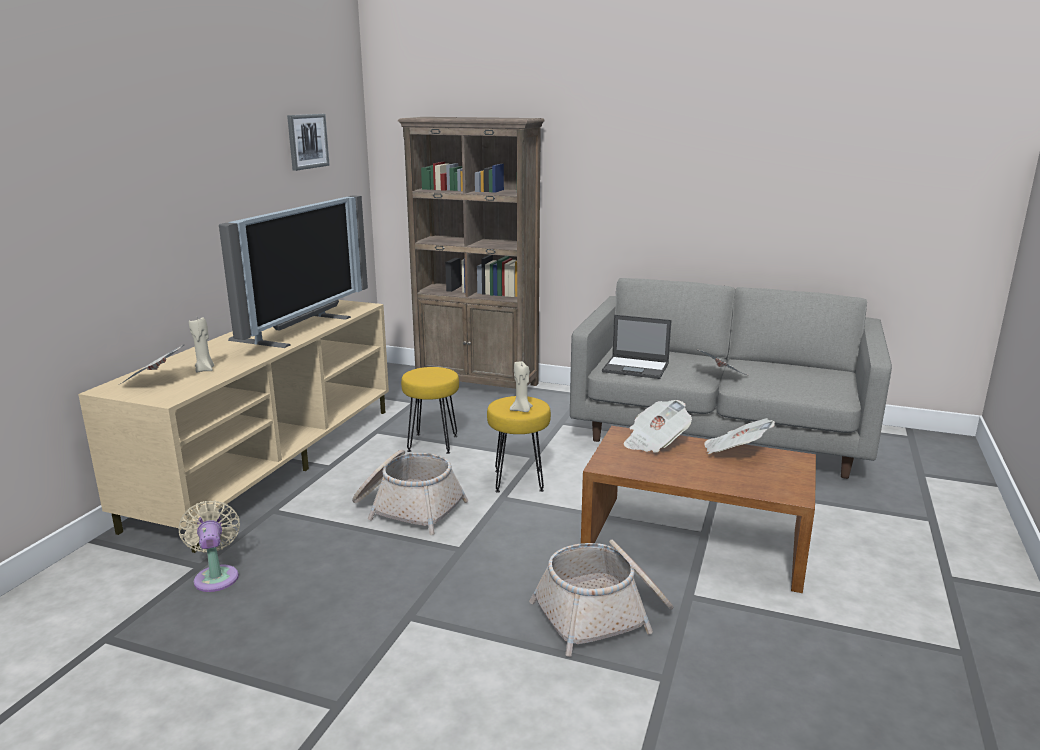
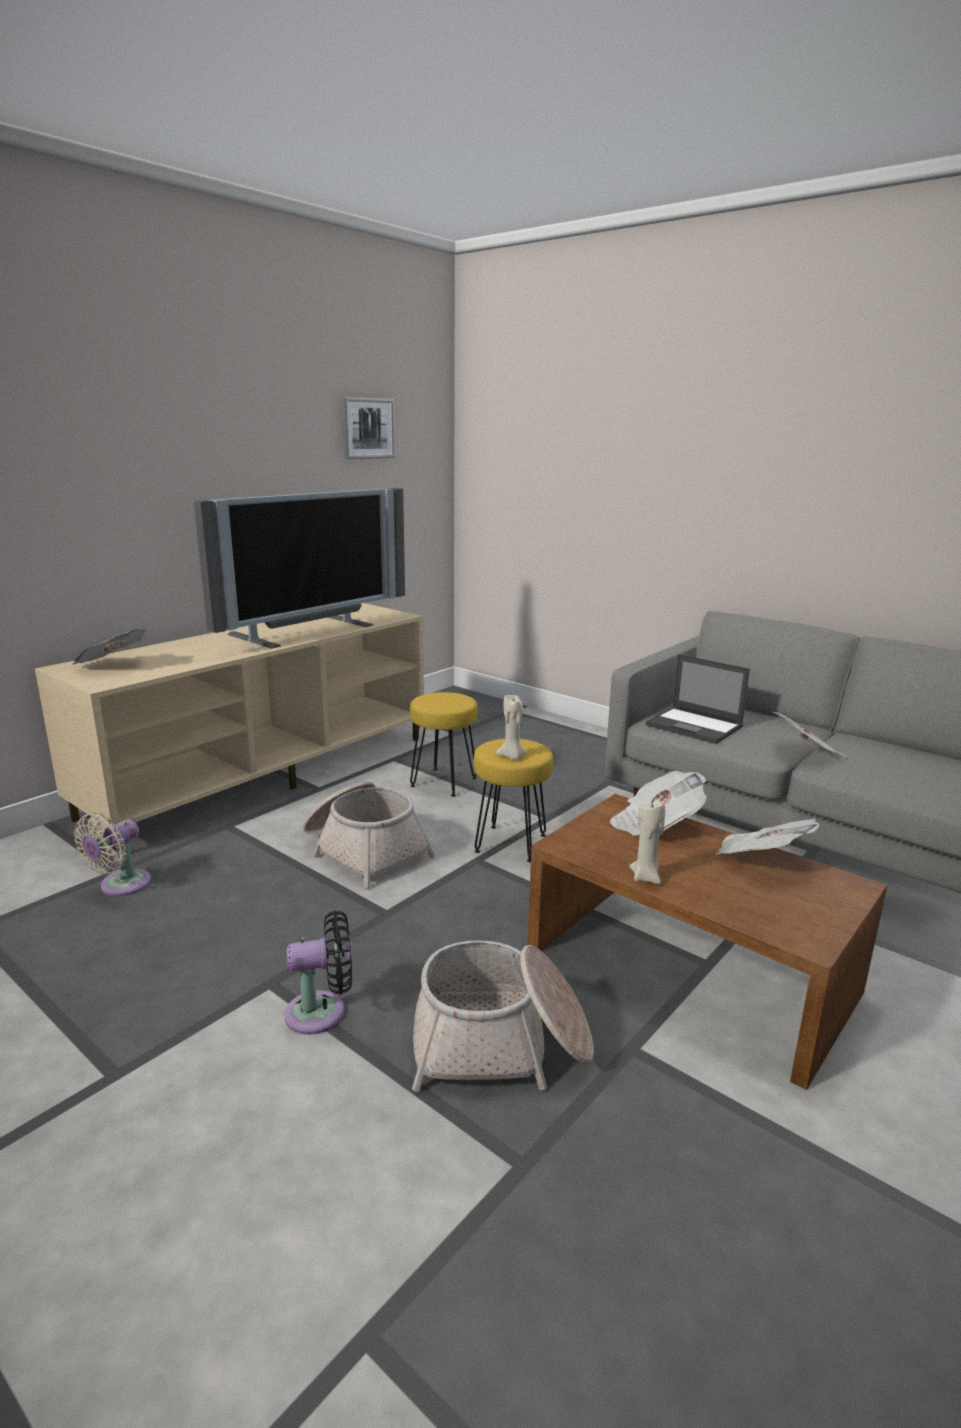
camera: 20 degrees right, 0 degrees up
(205, 370) = (171, 660): beige candle -> beige candle (646, 877)
(216, 576) = (121, 886): beige fan -> beige fan turned 150 degrees counterclockwise
(464, 626) = (322, 1012): none -> black fan
(477, 384) = (540, 723): brown bookcase -> none

